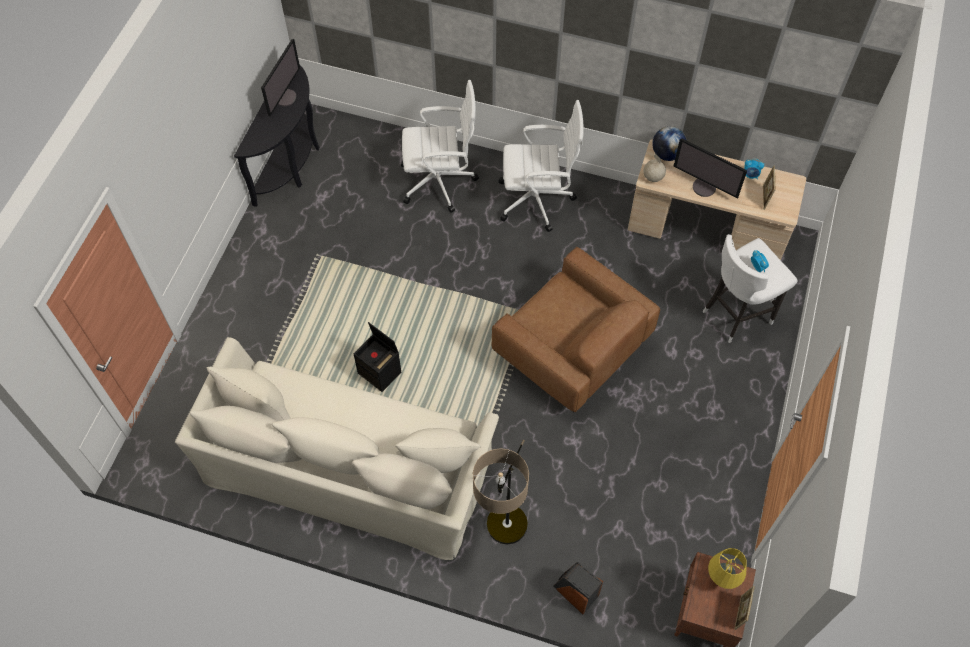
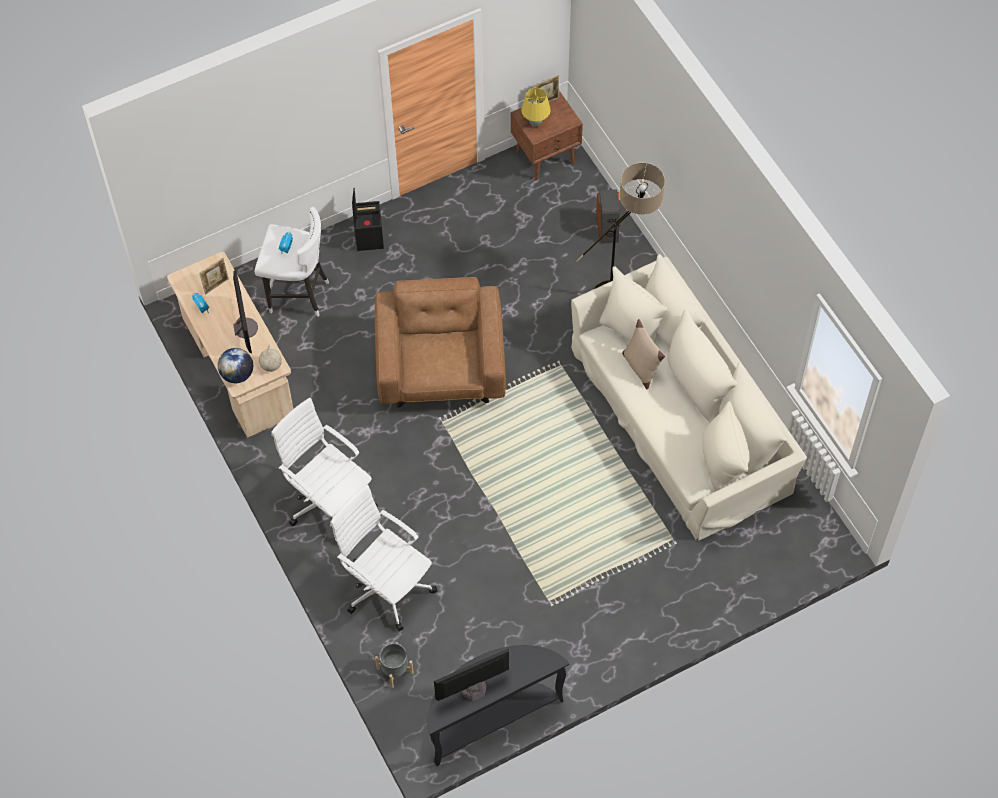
camera: 135 degrees left, 0 degrees up
(380, 142) = (395, 671): none -> grey planter
(380, 373) = (595, 465): black storage box -> black storage box (368, 236)
(397, 433) = (641, 367): none -> beige pillow

